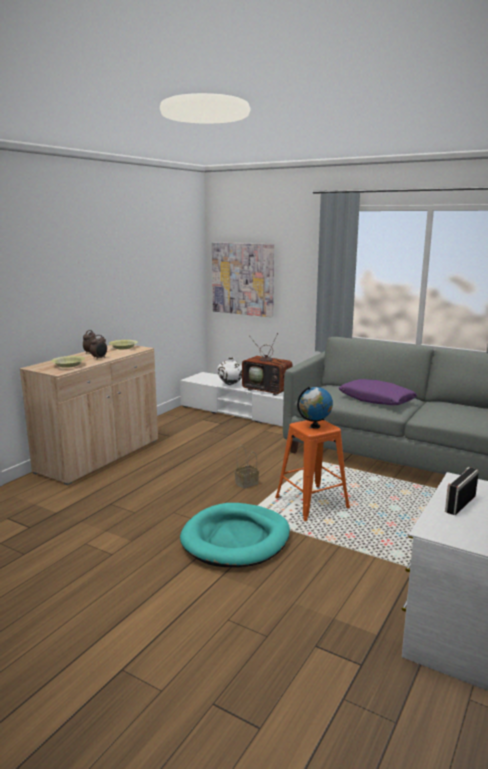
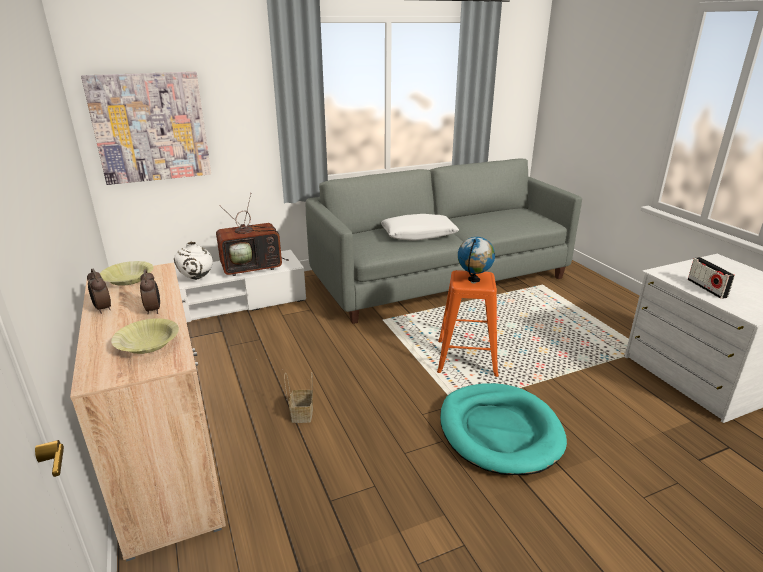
camera: 55 degrees left, 10 degrees up
(247, 483) = (389, 376): basket -> basket (301, 413)
(376, 400) = (418, 235): purple pillow -> white pillow

